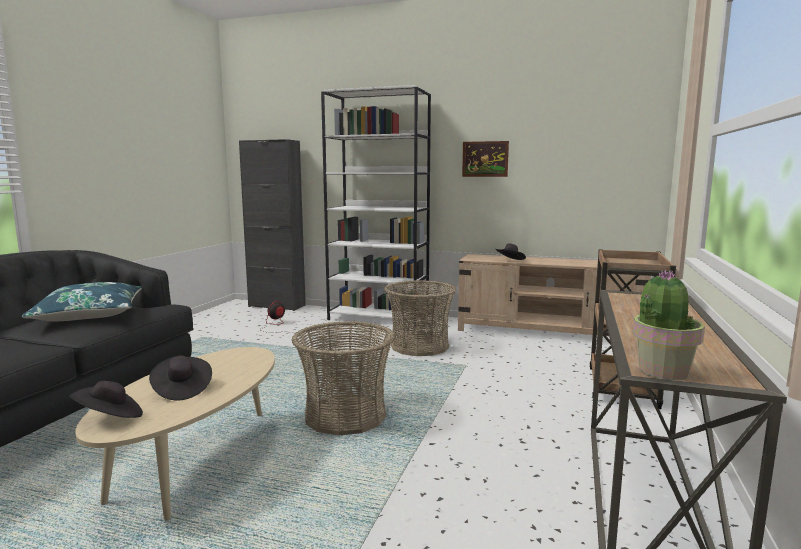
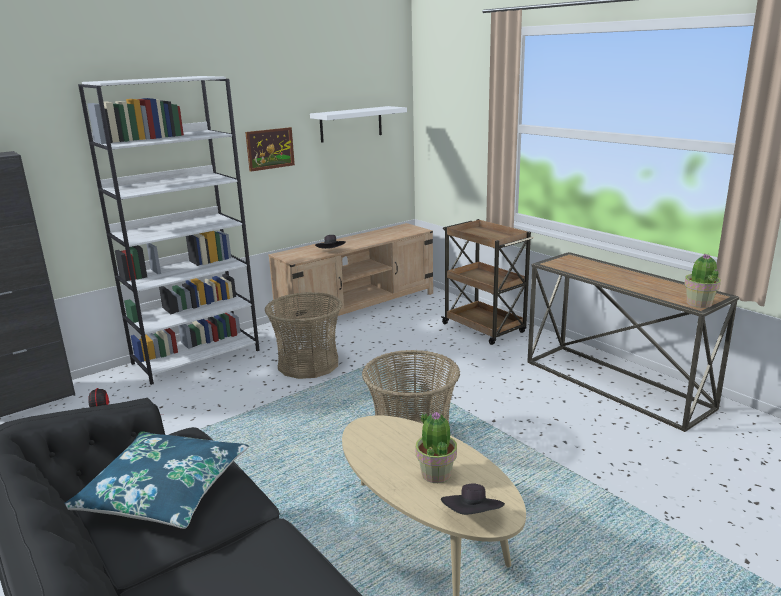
camera: 55 degrees left, 10 degrees up
(181, 390) = (436, 473): black hat -> potted plant
(581, 143) = (351, 124): none -> white shelf

